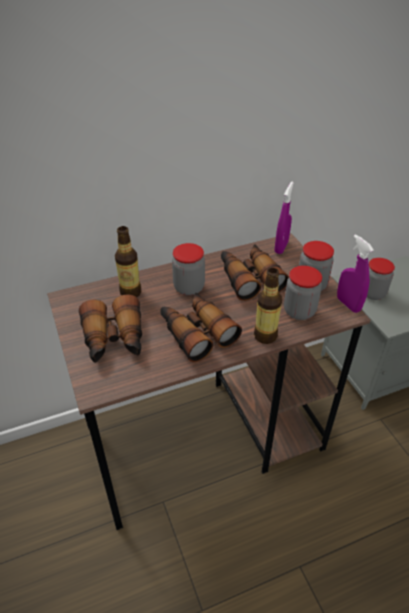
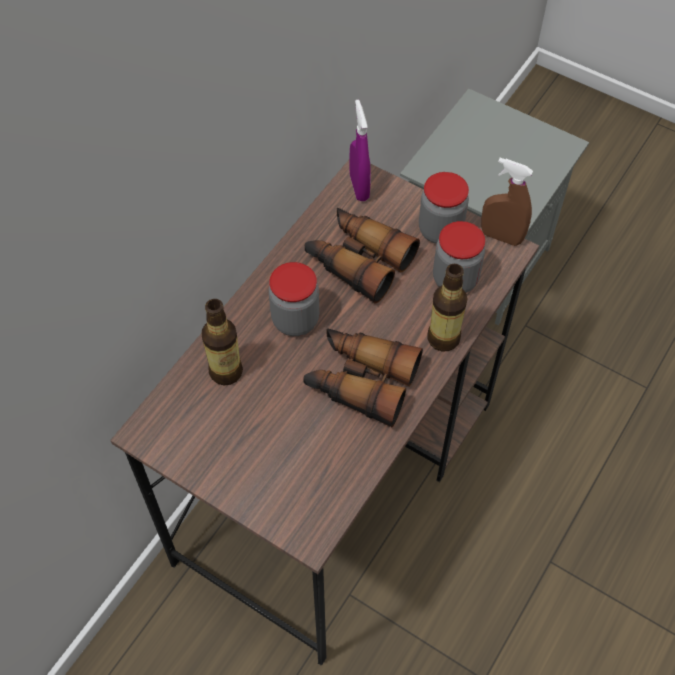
camera: 35 degrees left, 15 degrees up
(114, 340) = (270, 454): binoculars -> none
(348, 304) = (501, 237): purple spray bottle -> brown spray bottle
(373, 293) = (467, 174): jar -> none

